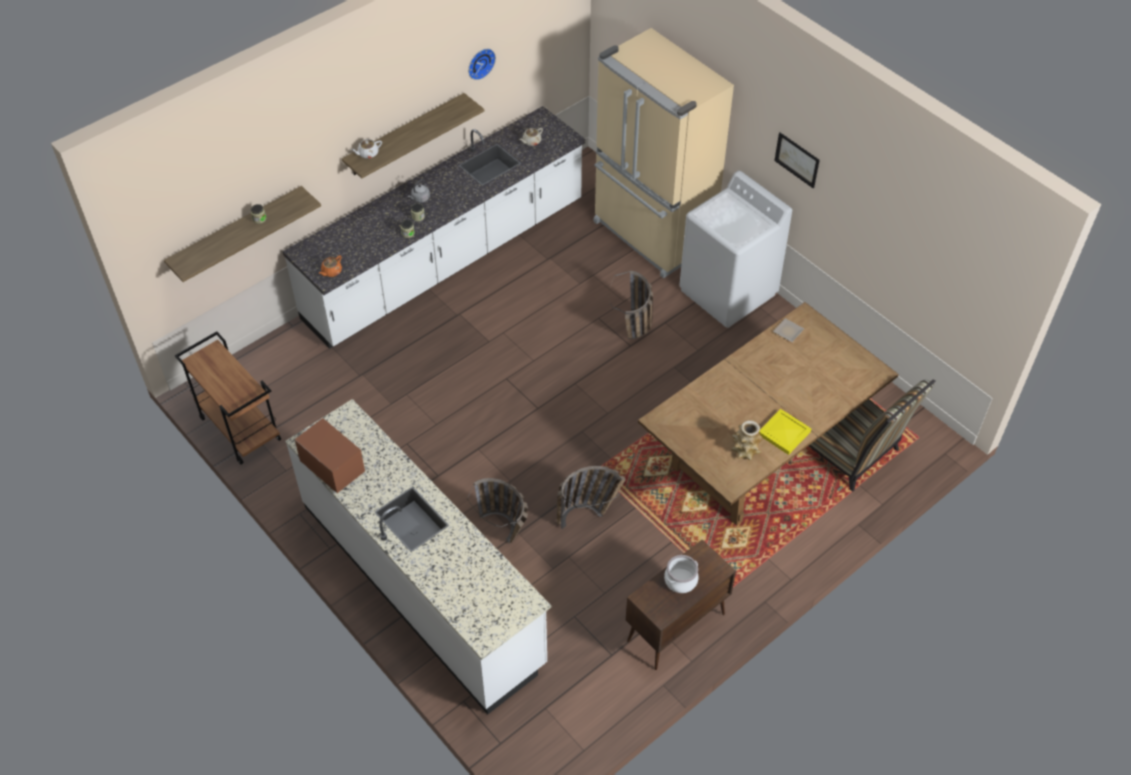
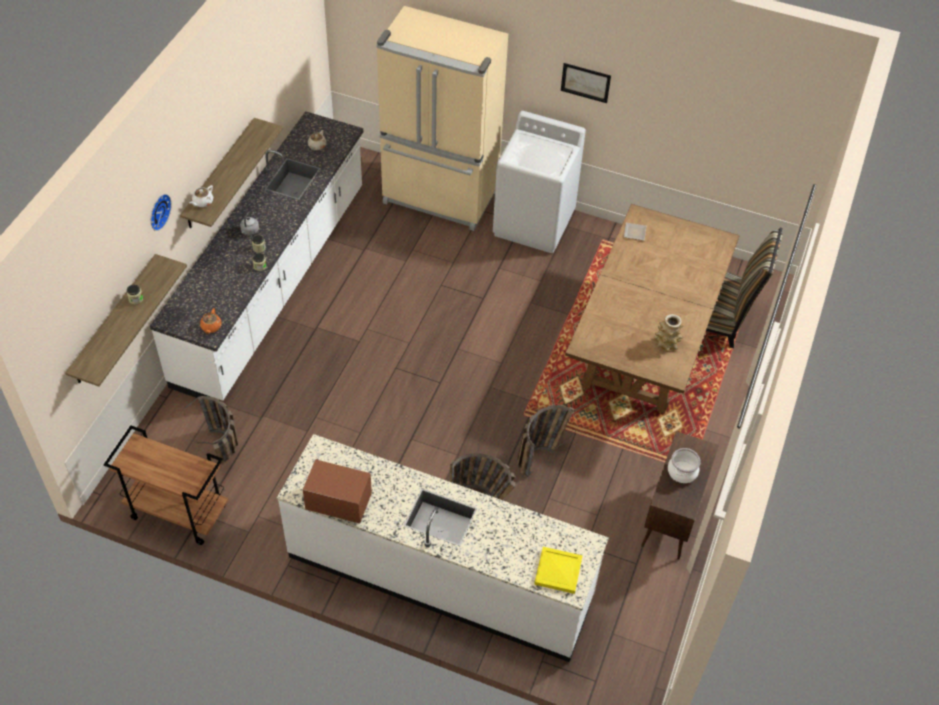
camera: 30 degrees left, 0 degrees up
(480, 62) = (261, 84): wall clock -> wall clock (158, 211)
(635, 331) = (479, 284): basket -> basket (223, 452)
(785, 433) = (687, 316): yellow tray -> yellow tray (559, 570)

